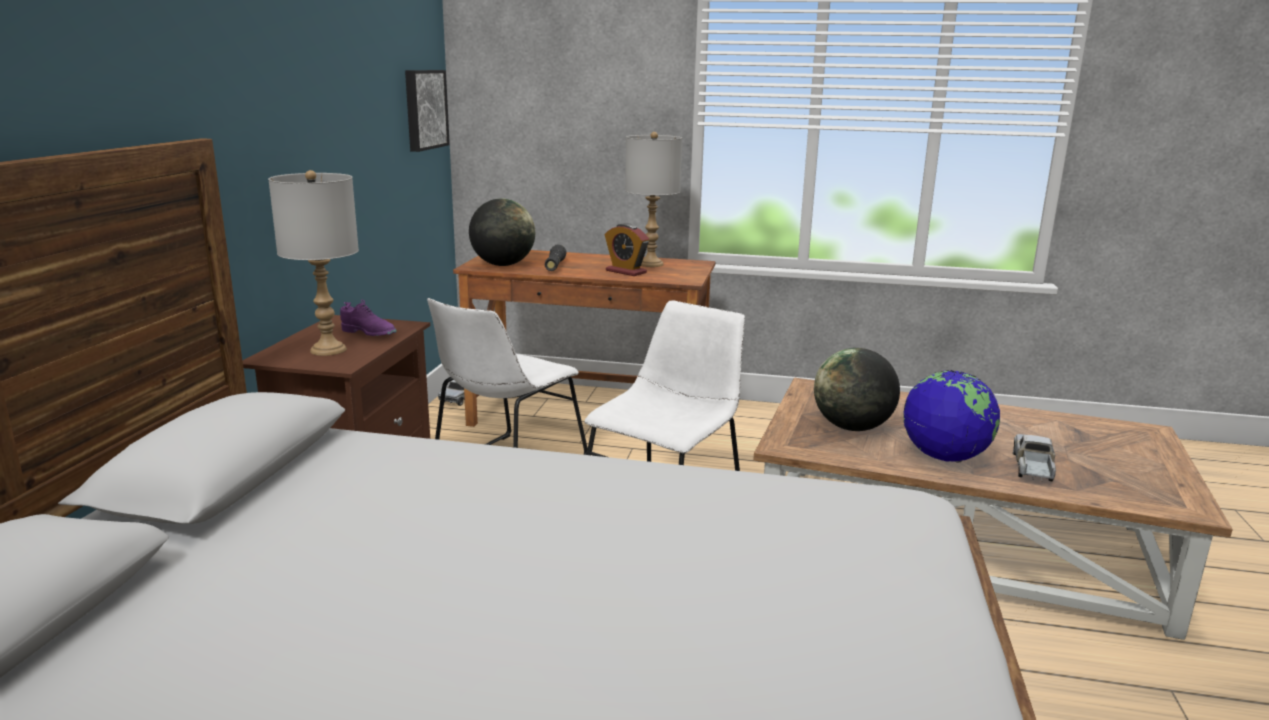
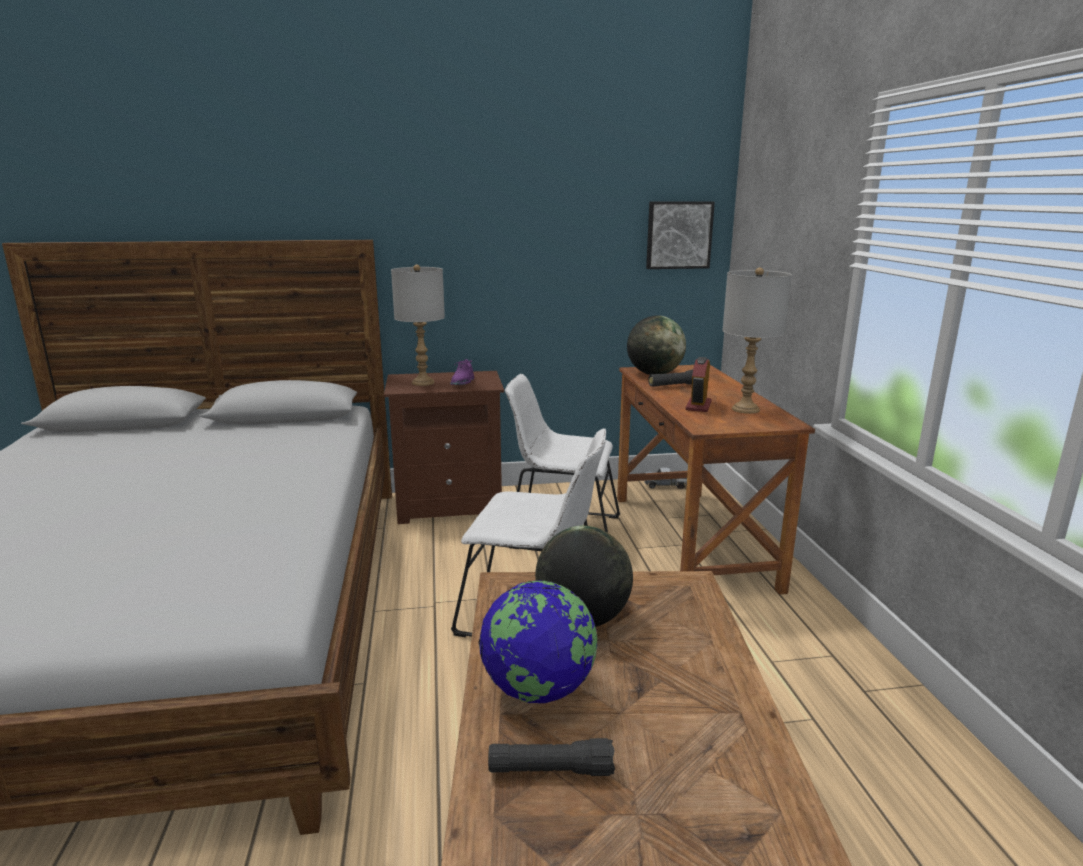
camera: 70 degrees right, 0 degrees up
(1033, 467) = (550, 770): toy truck -> black flashlight

